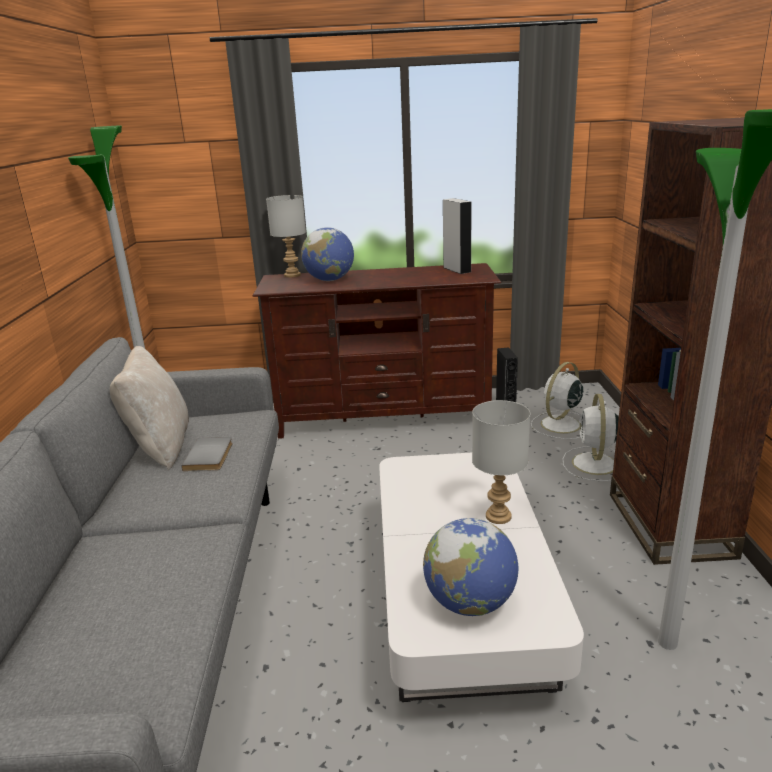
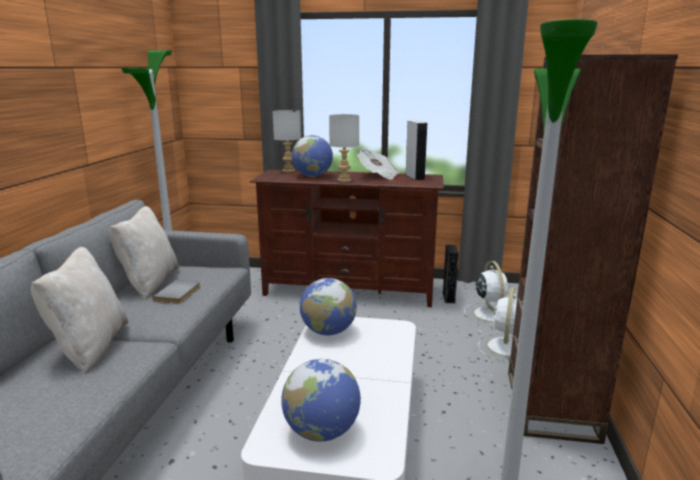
camera: 10 degrees right, 5 degrees down
(136, 546) = (90, 347): none -> beige pillow
(411, 272) = (378, 176): none -> newspaper
(412, 478) = (328, 332): none -> globe
(497, 516) = (380, 369): grey table lamp -> grey table lamp (344, 180)
(559, 425) = (489, 313): white fan -> white fan turned 120 degrees clockwise

